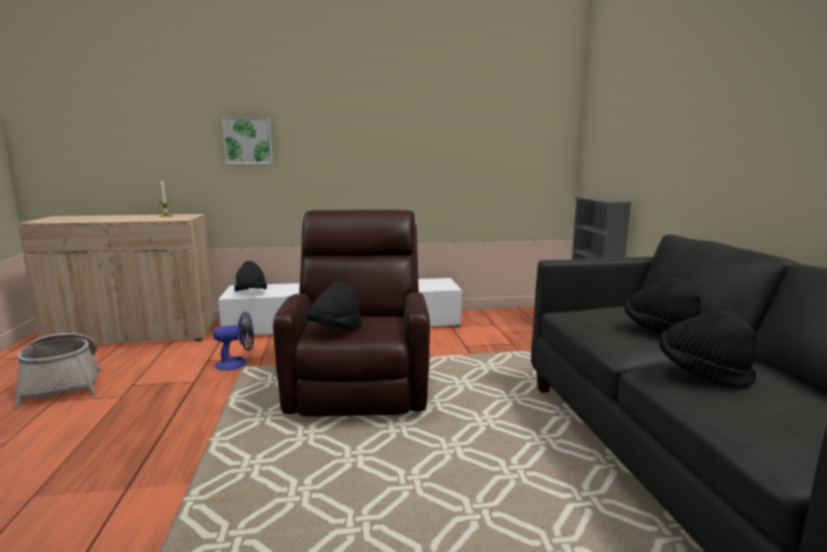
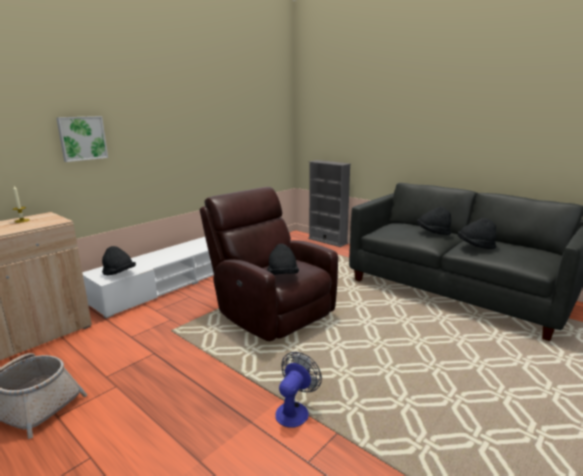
camera: 40 degrees left, 5 degrees up
(237, 363) = (160, 330): fan -> fan (295, 410)

